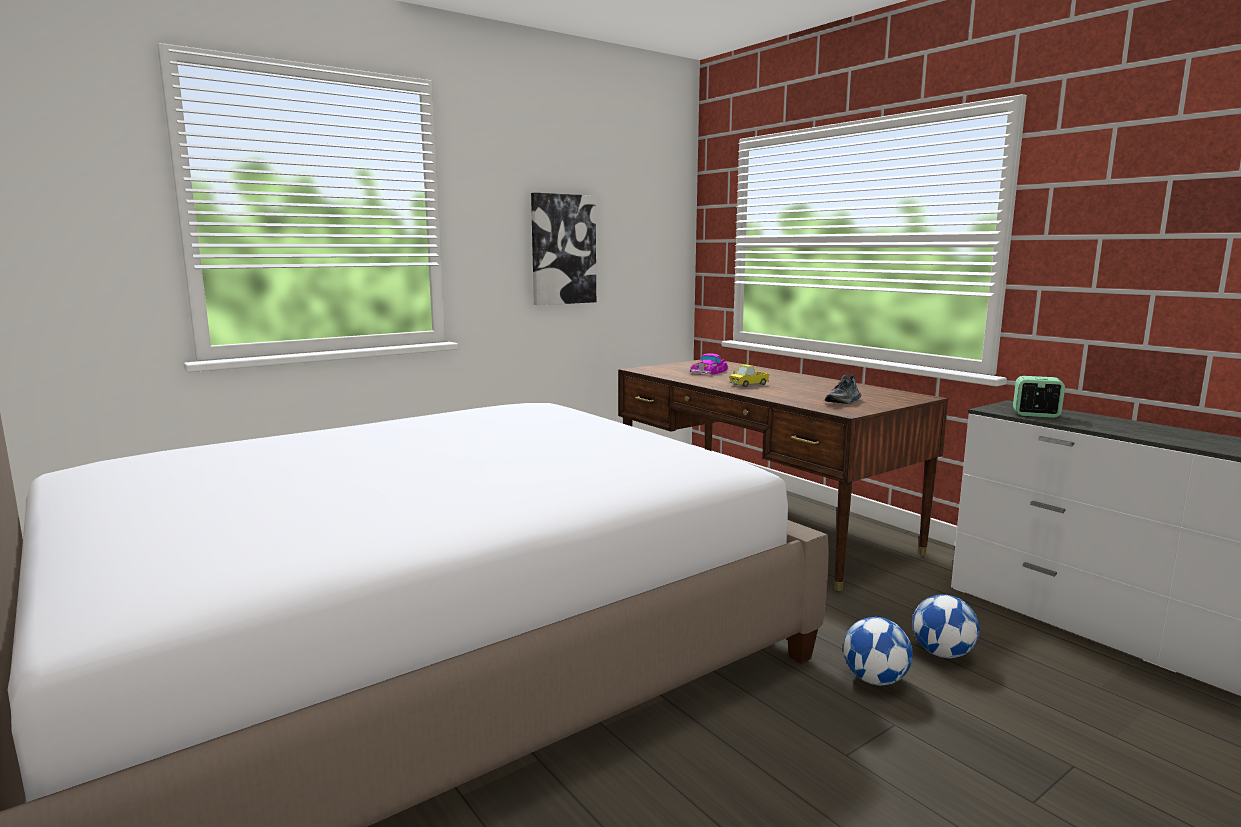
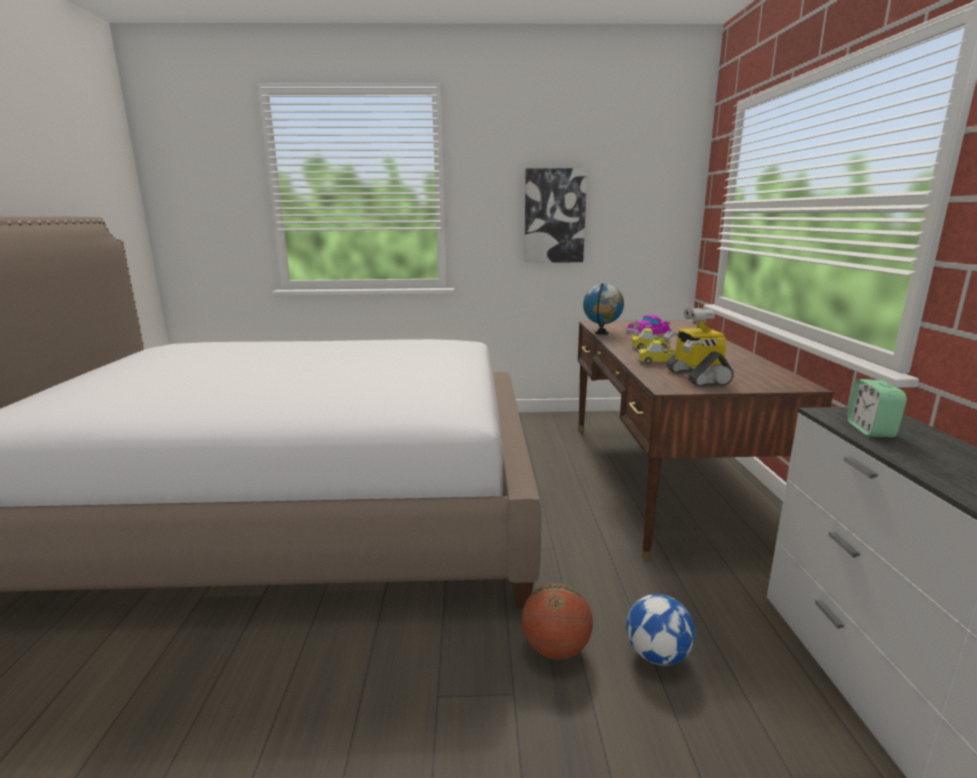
camera: 35 degrees right, 5 degrees up
(673, 377) = (602, 333): none -> globe
(788, 395) = (658, 362): none -> toy truck
(844, 402) = (695, 377): shoe -> toy robot
(875, 680) = (555, 649): football -> basketball
(1036, 415) = (870, 430): alarm clock -> alarm clock turned 135 degrees counterclockwise

